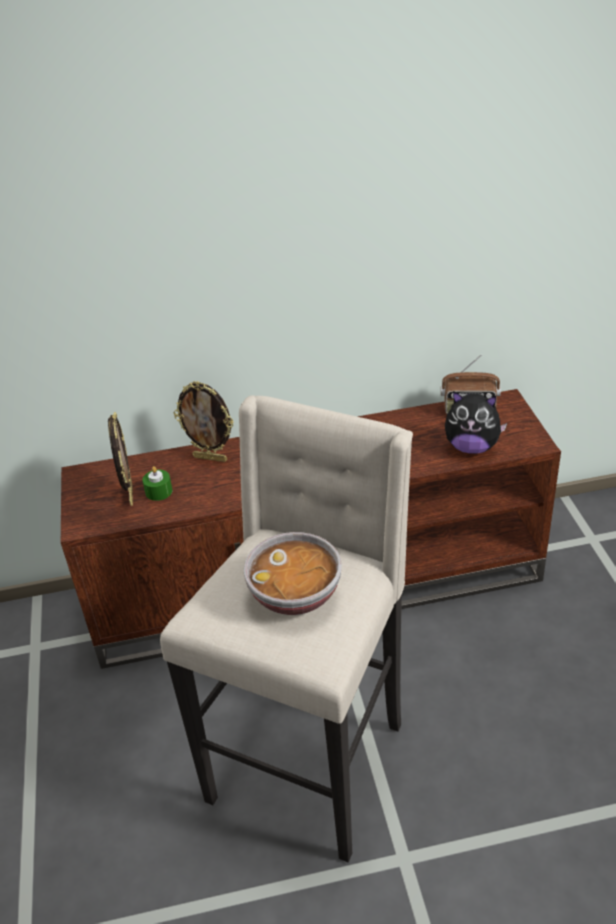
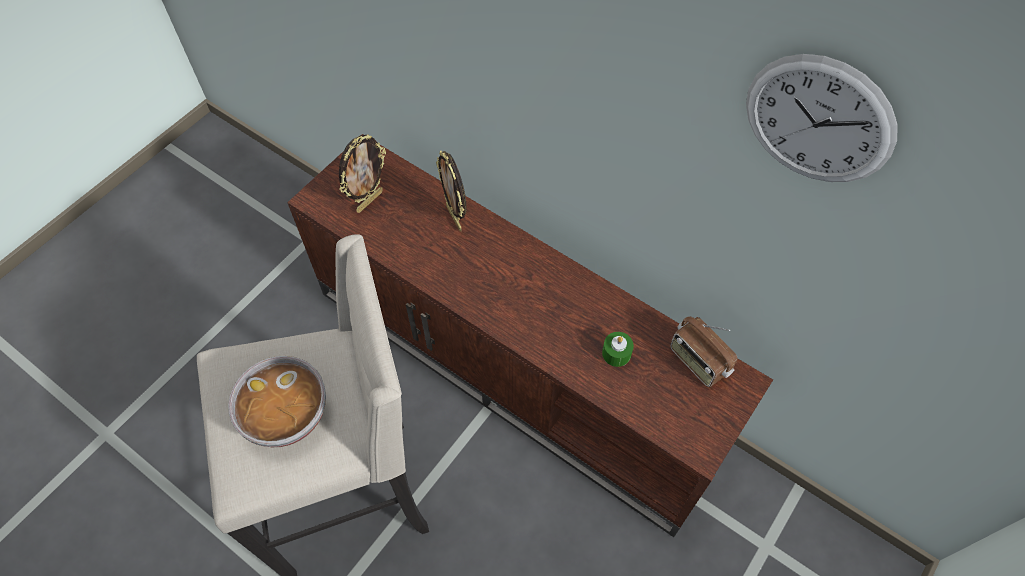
camera: 45 degrees right, 20 degrees up
(159, 491) = (388, 216): green candle -> green candle (616, 353)
(471, 447) = (645, 400): plush toy -> none
(473, 130) = (818, 120): none -> wall clock

